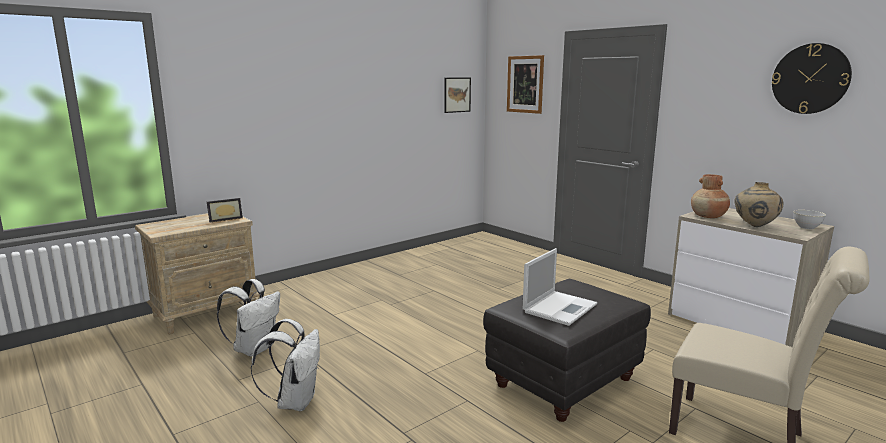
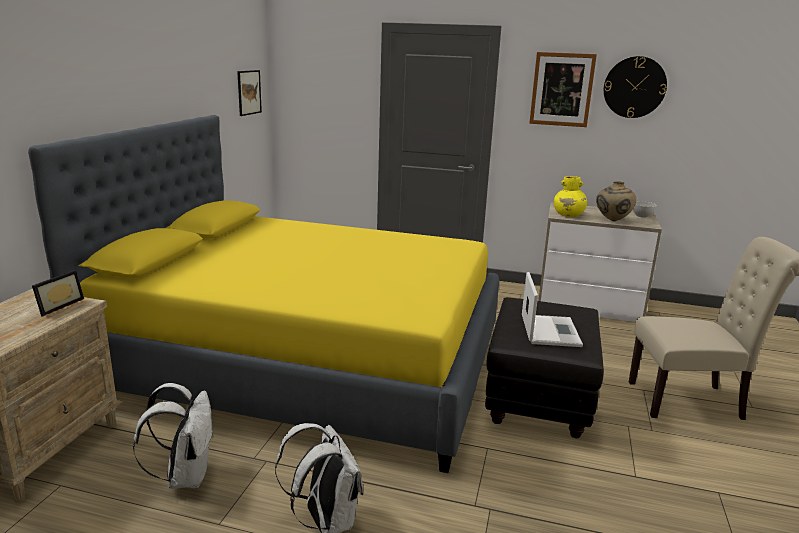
camera: 35 degrees left, 5 degrees up
(410, 304) = (307, 361): none -> yellow bed
(525, 84) = (330, 80): picture -> picture (562, 89)
(708, 216) = (568, 215): brown vase -> yellow vase

